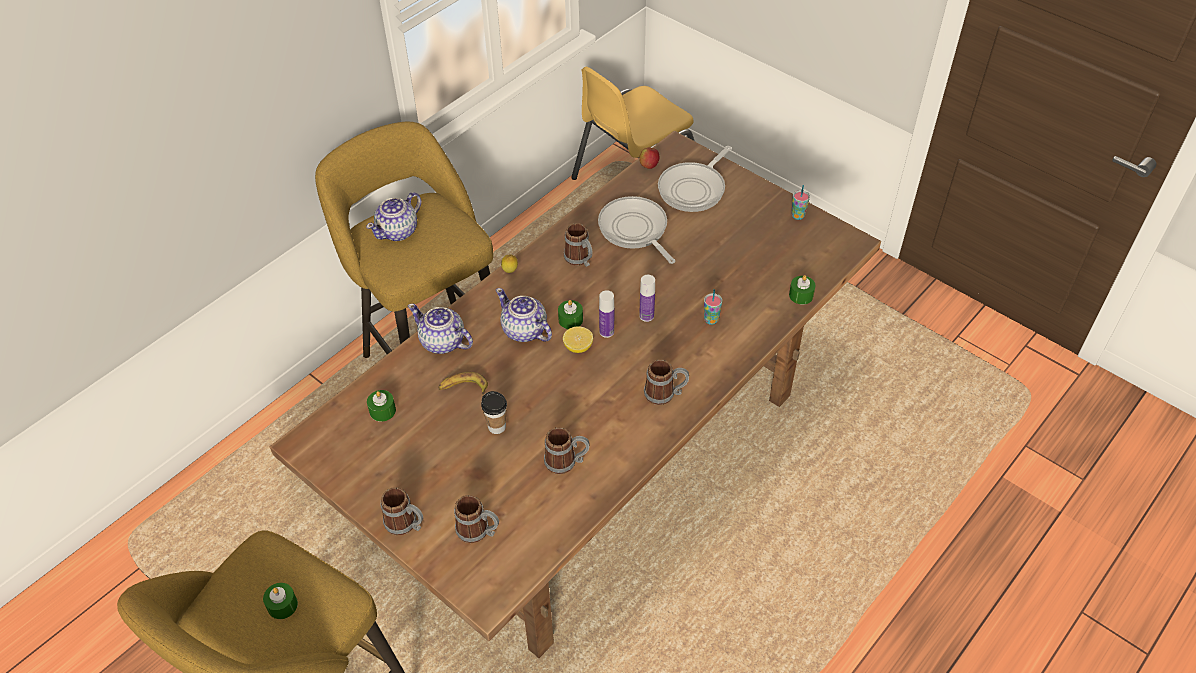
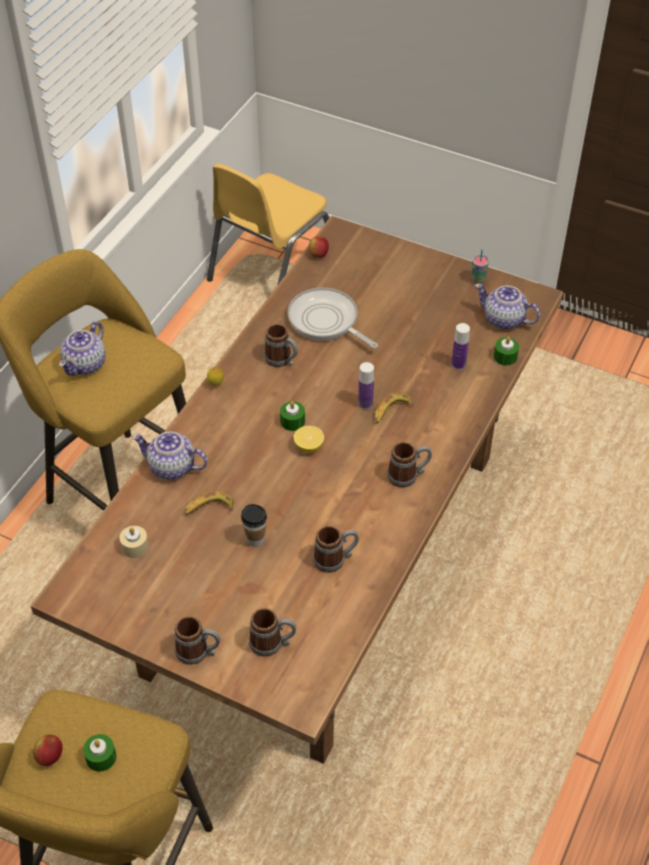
camera: 15 degrees left, 0 degrees up
(237, 593) = (50, 756): none -> apple
(382, 410) = (135, 547): green candle -> beige candle
(524, 331) = (250, 440): teapot -> teapot (504, 320)
(606, 332) = (331, 426): bottle -> bottle (458, 364)
(669, 328) = (391, 411): none -> banana
(694, 189) = (370, 270): frying pan -> none
(711, 320) = (428, 396): cup -> none

